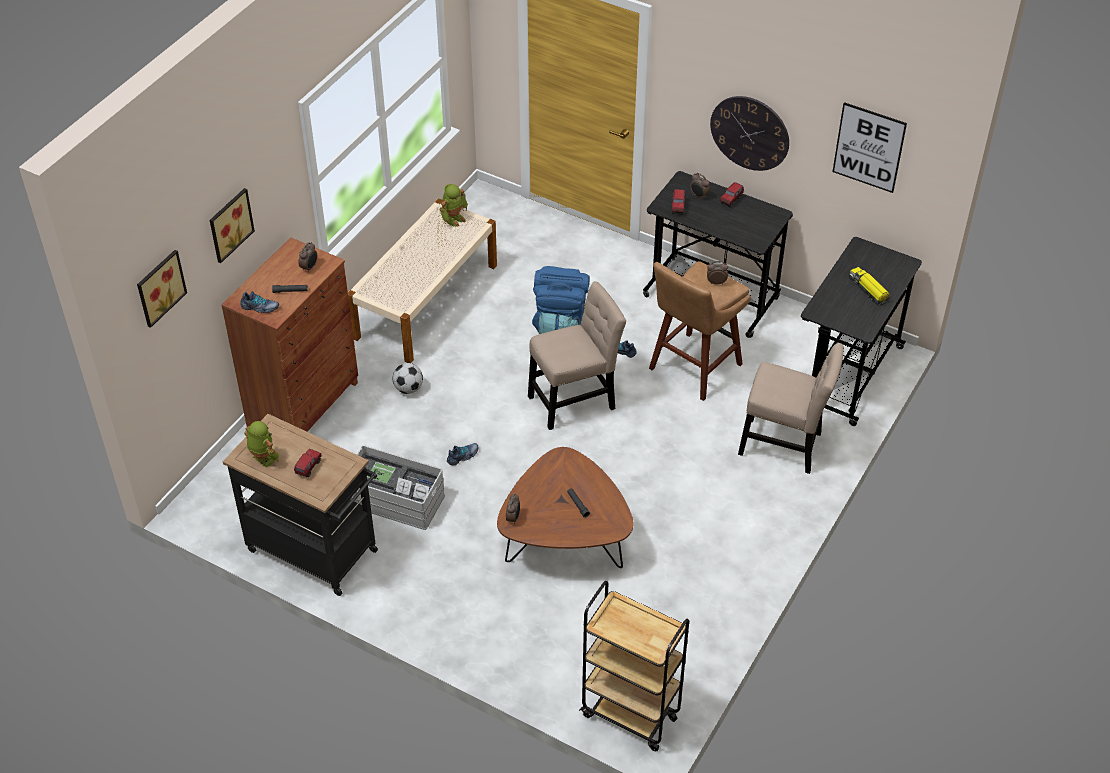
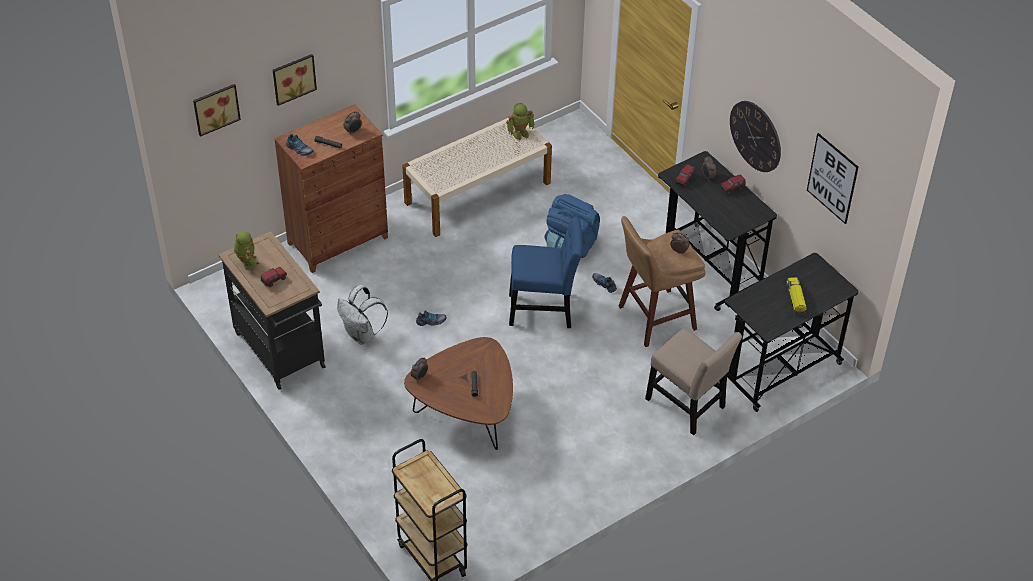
camera: 25 degrees right, 0 degrees up
(396, 499) = (362, 335): grey storage box -> white backpack
(408, 388) = (422, 255): football -> none
(575, 400) = (544, 310): beige chair -> blue chair

